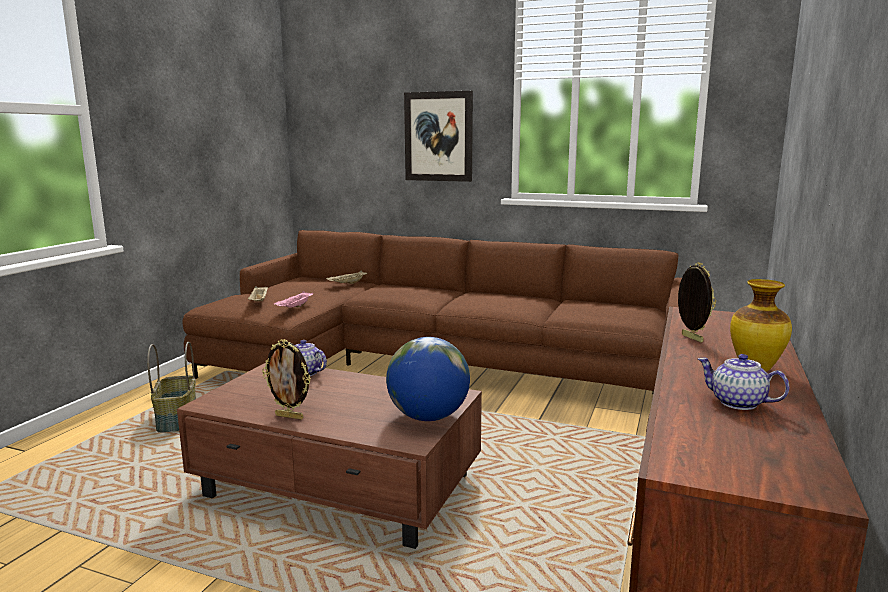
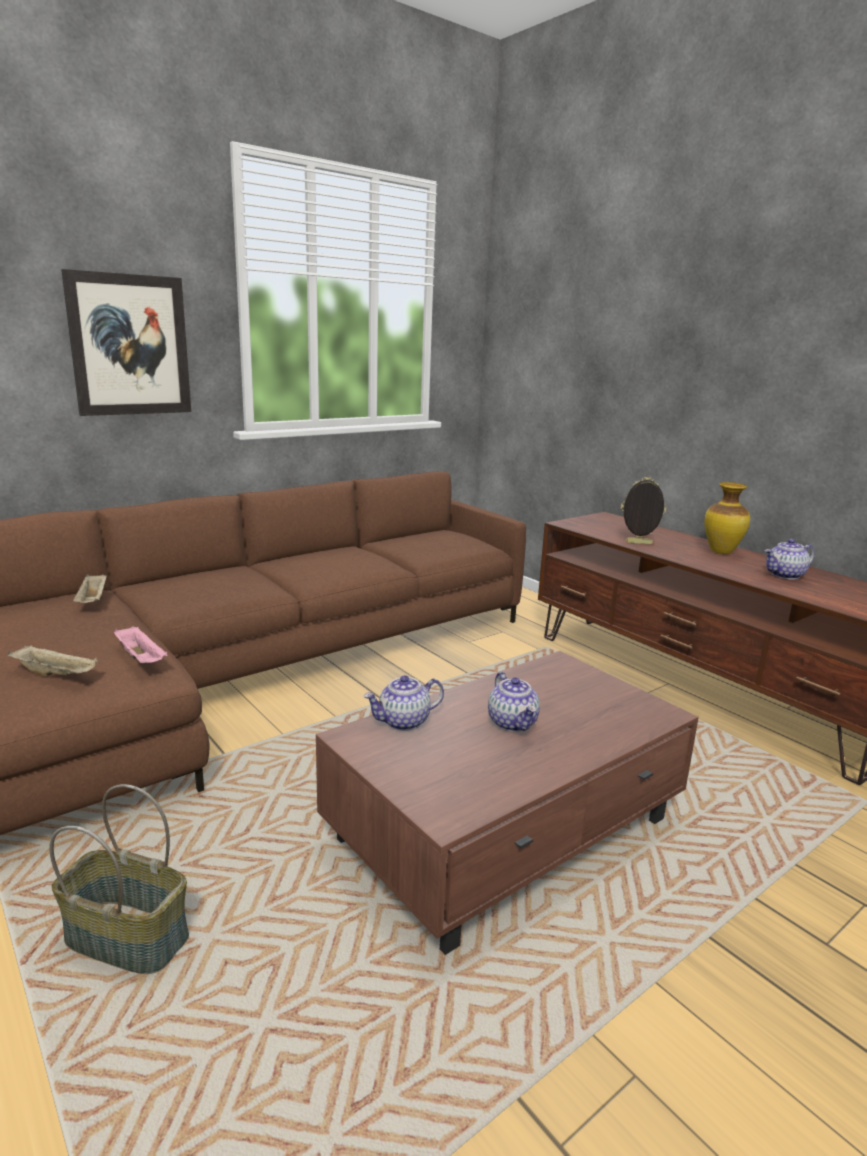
camera: 60 degrees left, 5 degrees up
(290, 416) = (548, 763): picture frame -> none
(335, 398) = (513, 723): none -> teapot
(428, 417) = (608, 690): globe -> none

